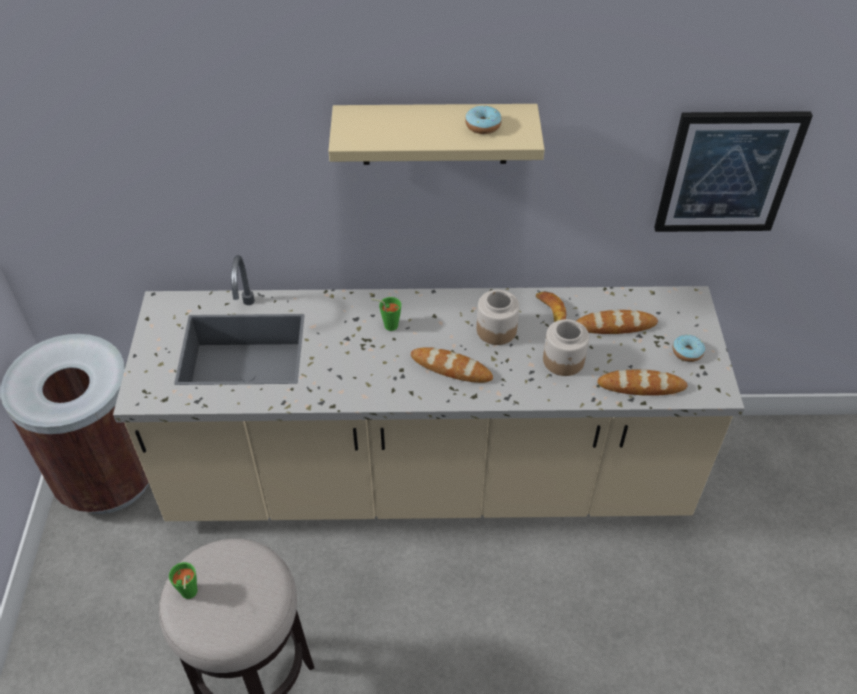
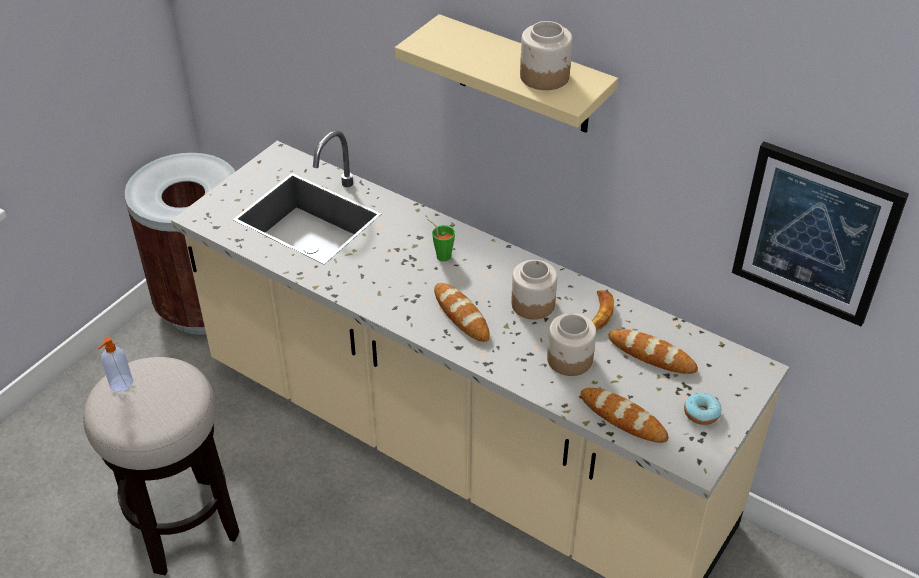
camera: 35 degrees right, 5 degrees down
(189, 595) = (120, 384): green cup -> soap dispenser
(482, 126) = (545, 77): donut -> jar

